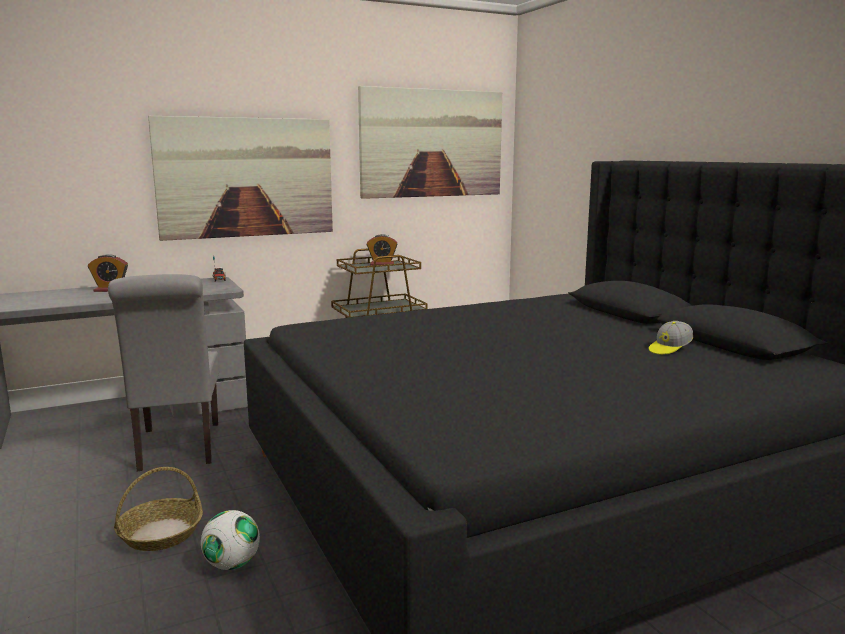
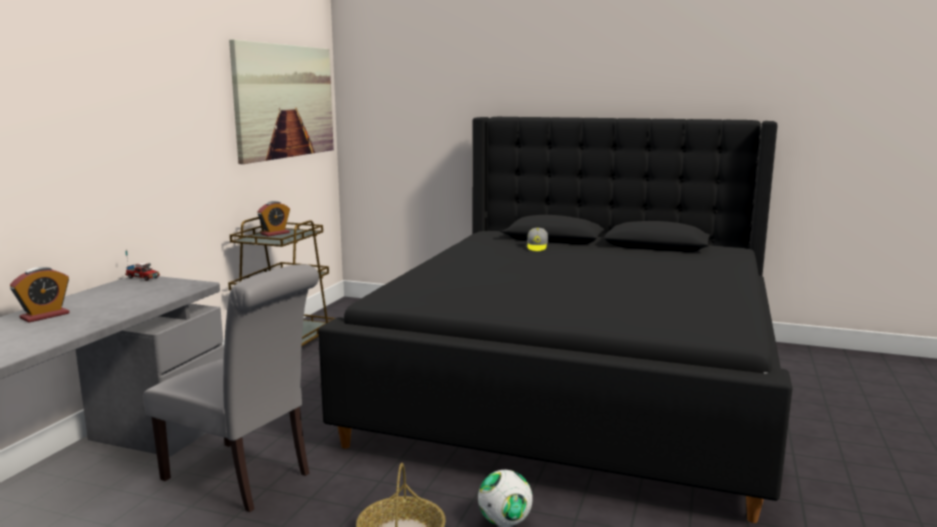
camera: 45 degrees left, 0 degrees up
(246, 177) = (142, 148): picture -> none
(669, 349) = (643, 256): cap -> cap (537, 247)

